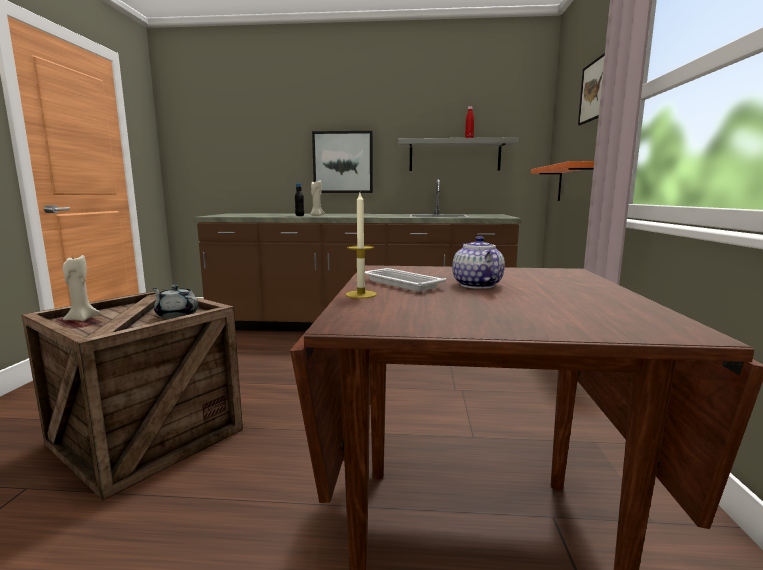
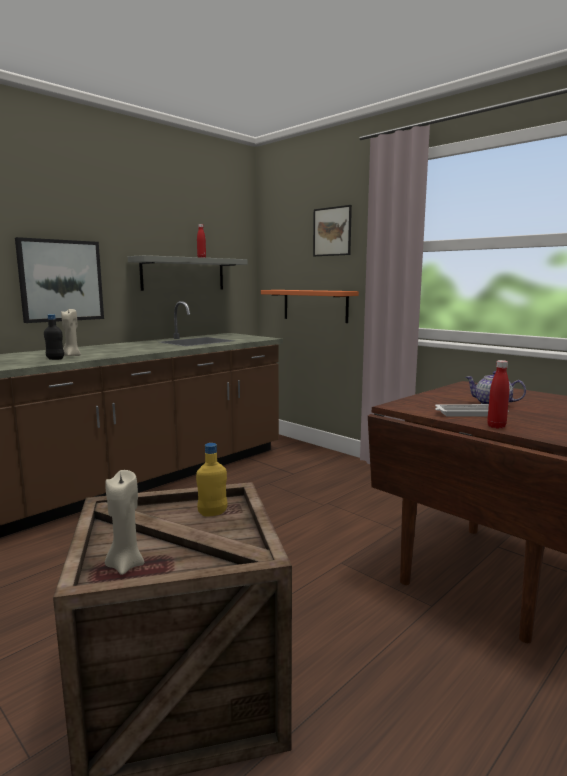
camera: 50 degrees left, 0 degrees up
(177, 315) = (212, 513): grey teapot -> yellow bottle
(361, 294) = (496, 426): candle -> red bottle

